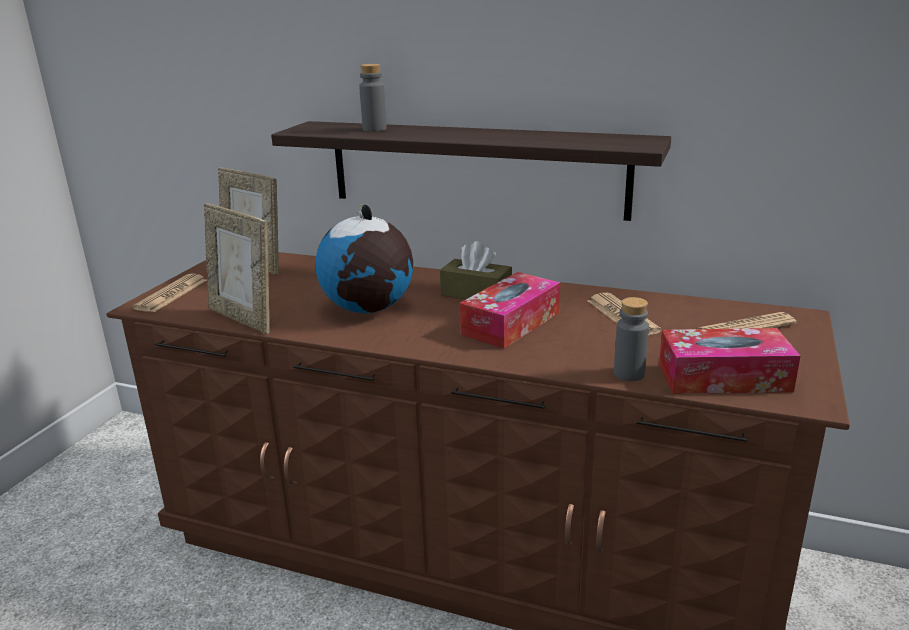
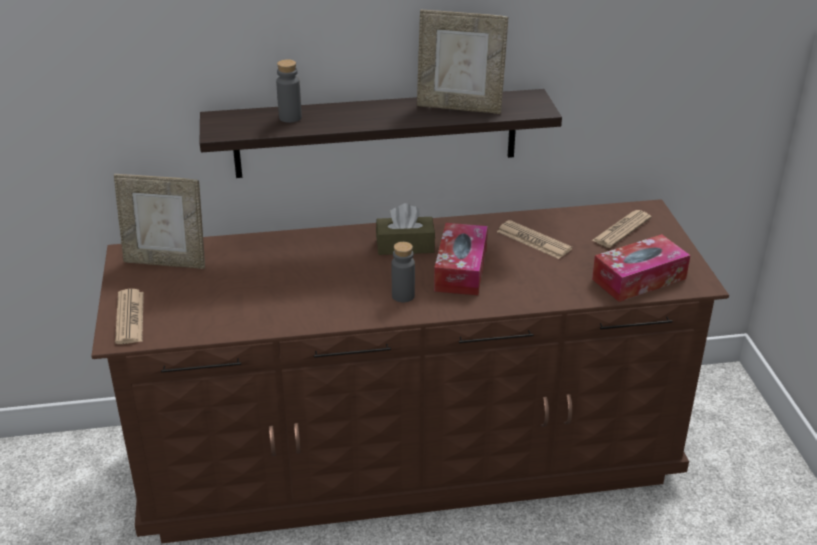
camera: 30 degrees left, 10 degrees up
(244, 318) = (237, 325): picture frame -> picture frame (460, 107)
(368, 309) = (334, 285): globe -> none
(629, 374) = (580, 293): grey bottle -> grey bottle (403, 296)

